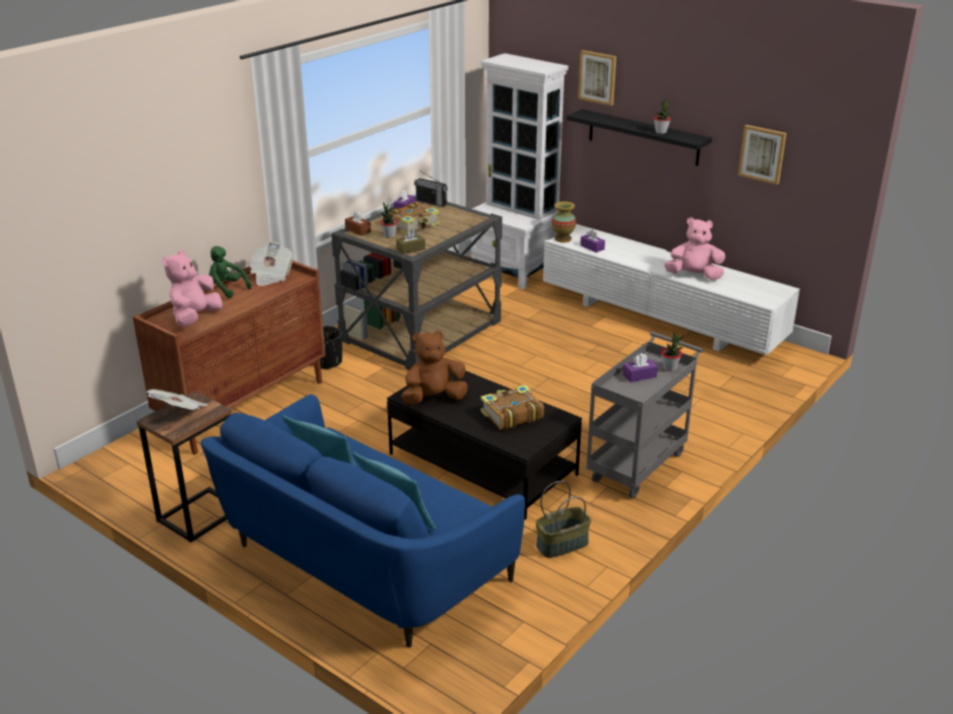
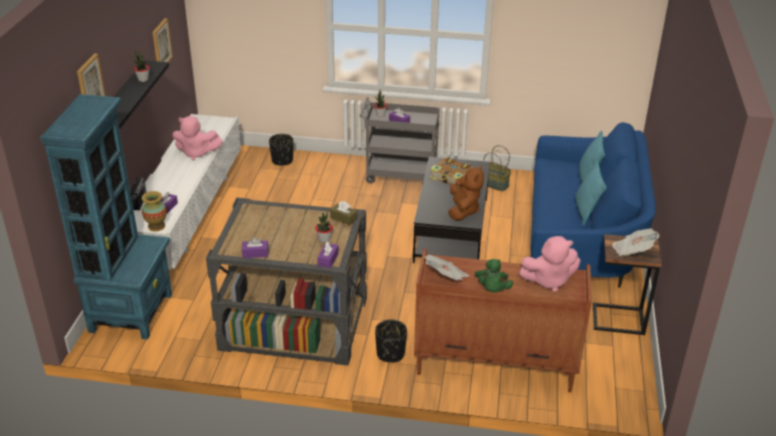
camera: 120 degrees left, 5 degrees up
(358, 230) = (328, 259): brown tissue box -> purple tissue box
(413, 225) = (291, 235): book -> none
(431, 203) = (229, 244): radio -> radio (139, 202)
(434, 398) = (463, 210): brown plush toy -> brown plush toy turned 120 degrees counterclockwise
(513, 271) = (132, 312): white cabinet -> blue cabinet
(694, 276) = (196, 153): pink plush toy -> pink plush toy turned 60 degrees counterclockwise
(742, 394) = (282, 160): none -> black planter

